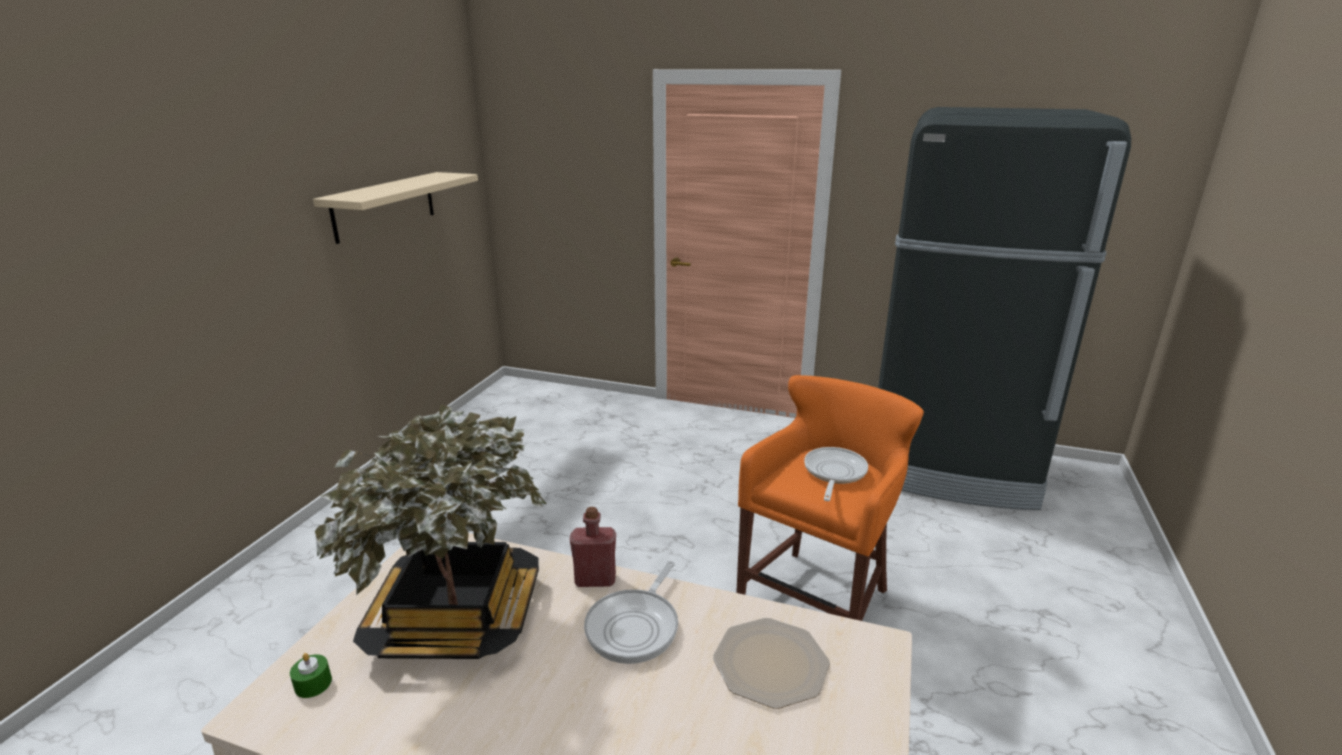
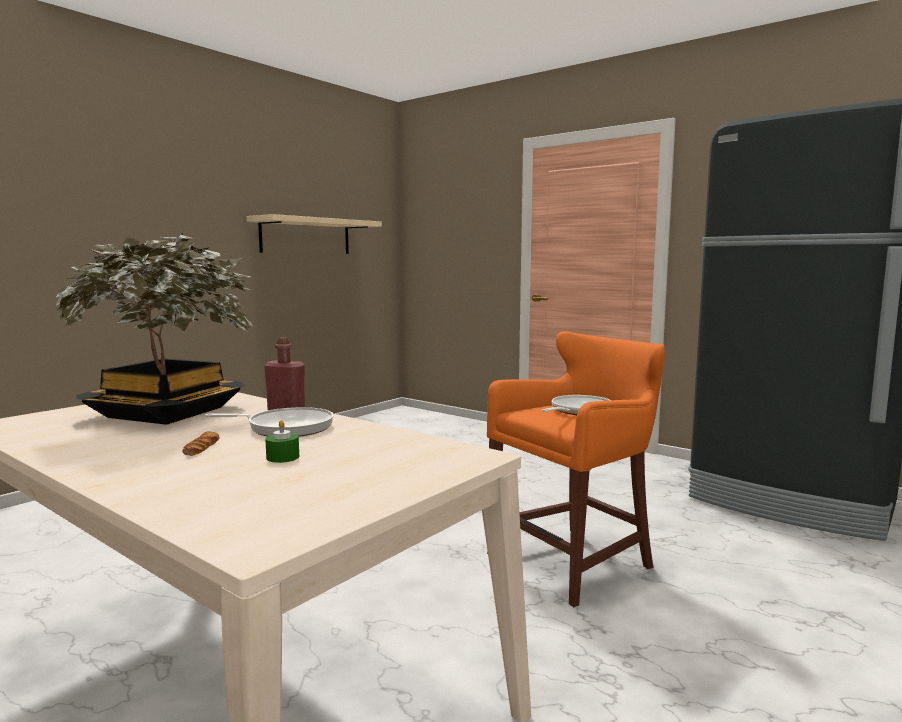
camera: 20 degrees right, 15 degrees down
(313, 684) = (41, 420): green candle -> green candle (283, 457)
(593, 707) = (201, 448): none -> bread
(635, 626) = (285, 428): frying pan -> frying pan turned 135 degrees counterclockwise
(769, 663) = (368, 451): plate -> none

